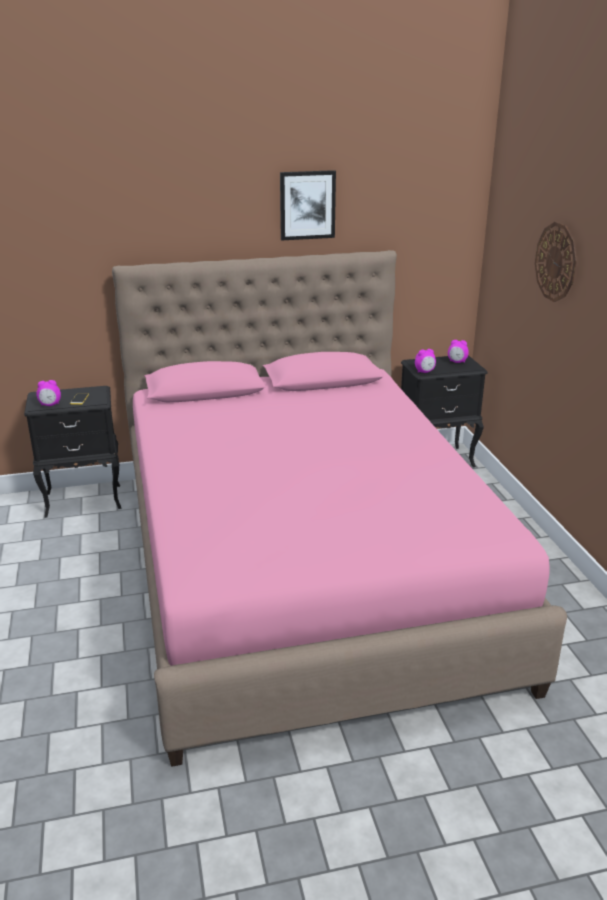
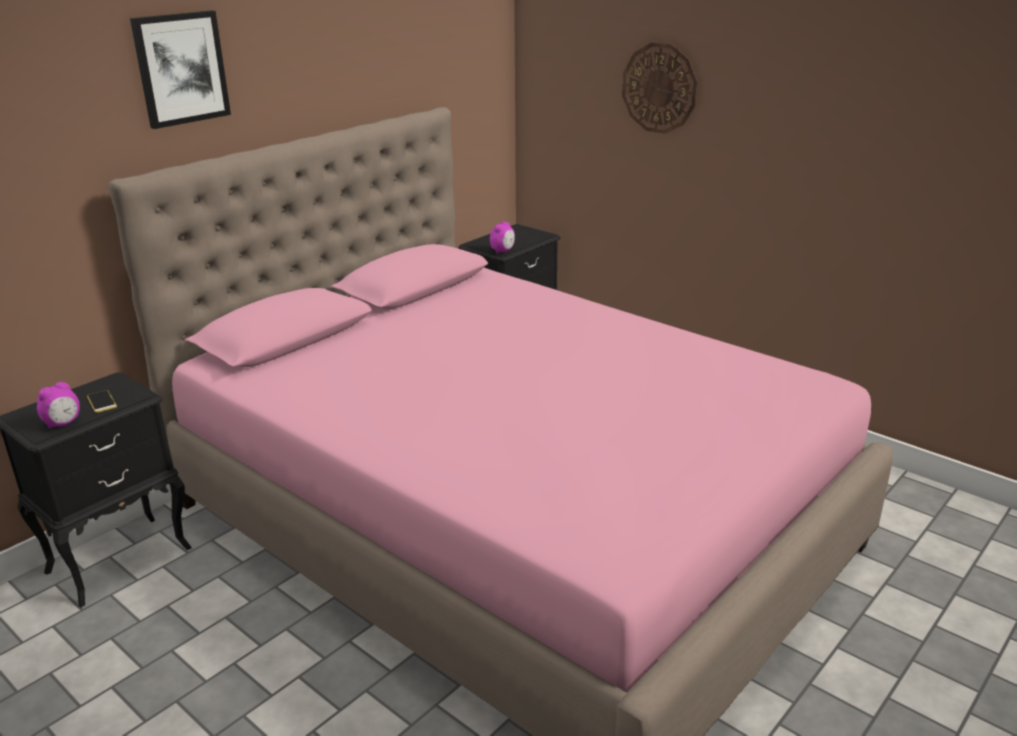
camera: 35 degrees left, 0 degrees up
(307, 205) = (340, 59): picture -> picture (181, 68)
(457, 362) = (520, 233): alarm clock -> none

